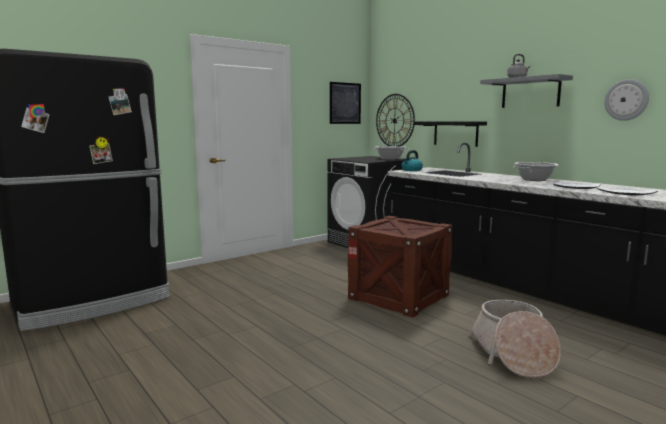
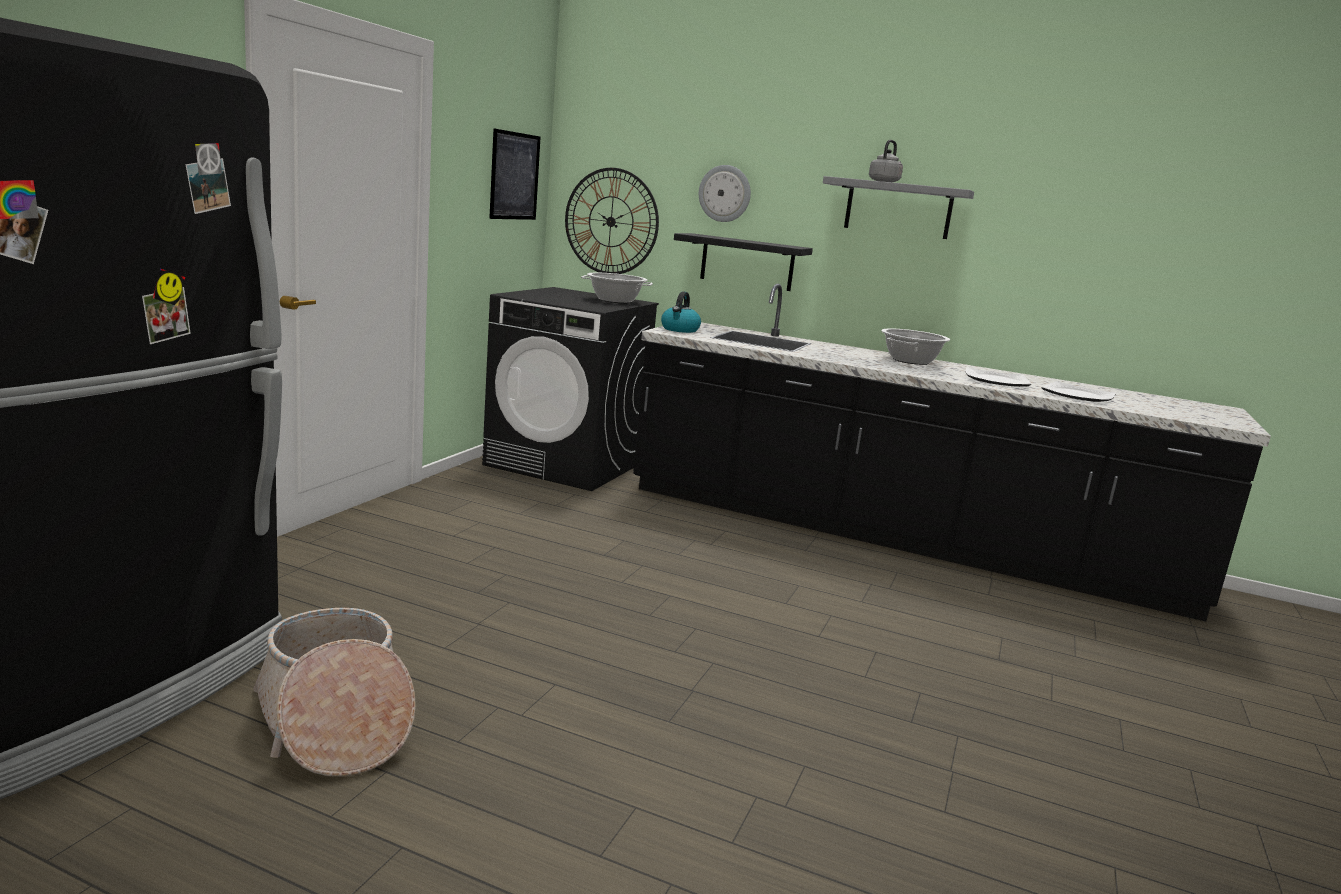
camera: 30 degrees left, 5 degrees up
(398, 296) = (733, 580): crate -> none
(512, 354) = (991, 666): basket -> basket (335, 722)
(626, 100) = (1054, 244): wall clock -> wall clock (725, 193)

